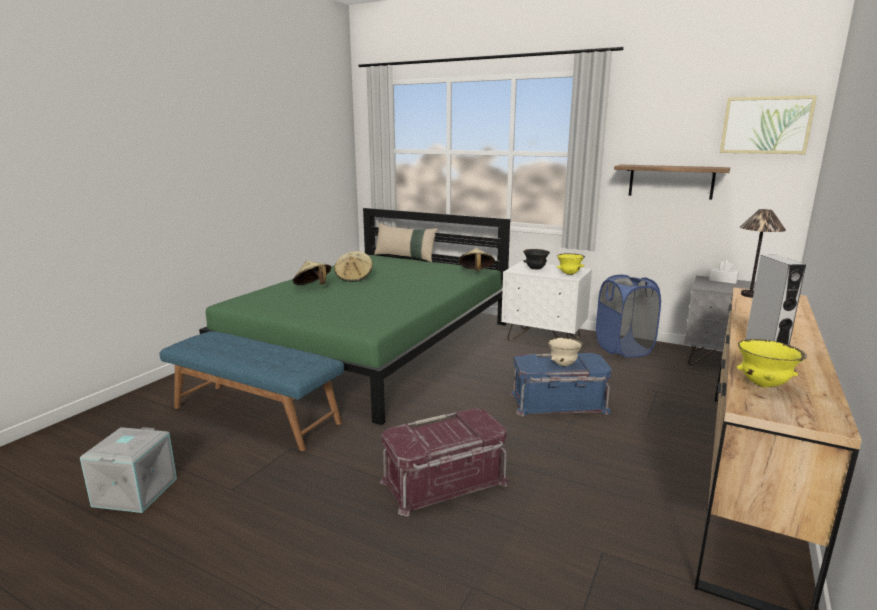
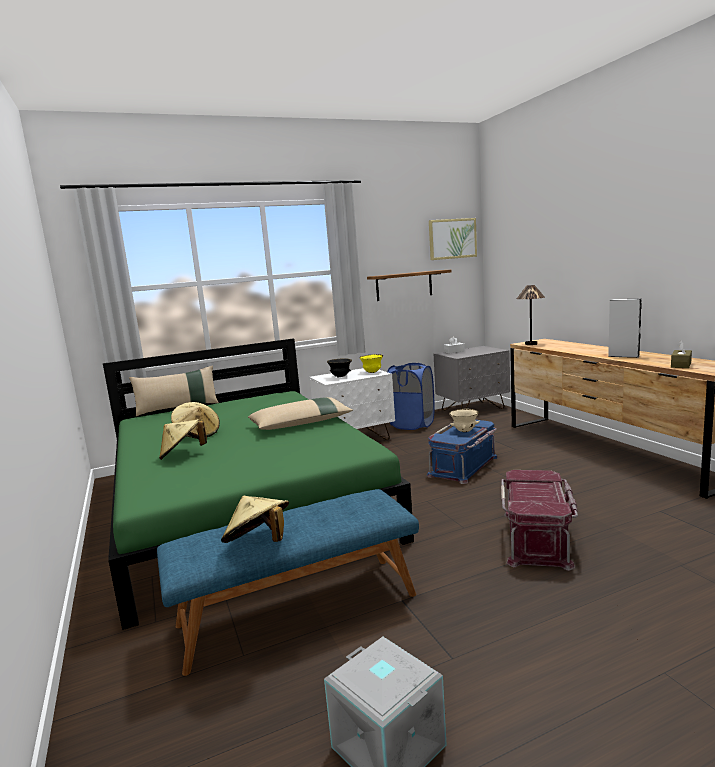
camera: 50 degrees left, 5 degrees down
(411, 295) = (301, 423): none -> beige pillow
(476, 272) = (288, 395): beige hat -> beige hat (258, 543)
(763, 385) = (681, 365): yellow bowl -> brown tissue box

